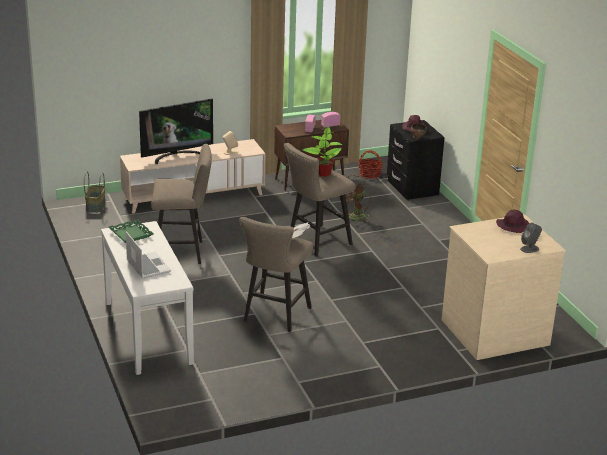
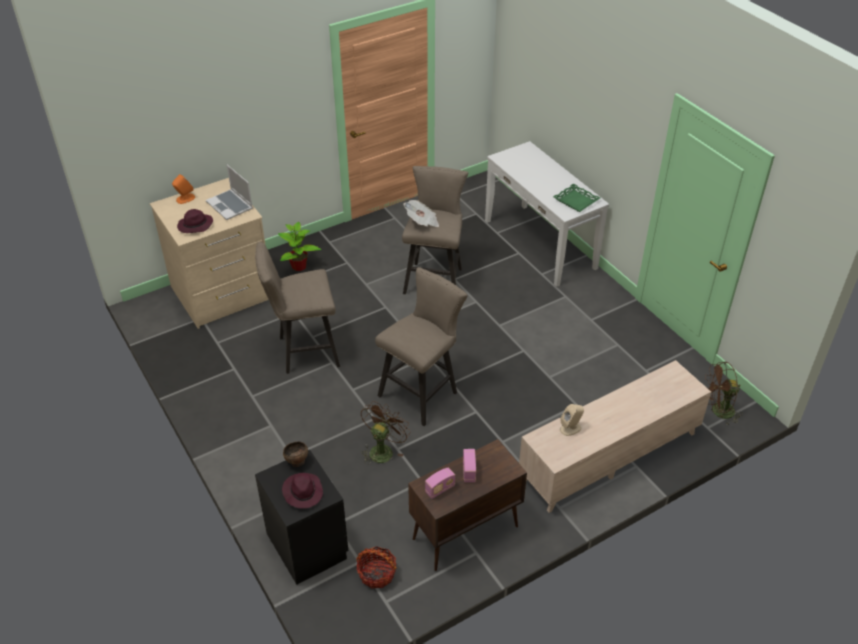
camera: 170 degrees right, 15 degrees up
(95, 206) = (718, 412): basket -> brown fan
(147, 266) = (537, 169): laptop -> laptop (230, 205)
(176, 156) = (638, 404): television -> none
(183, 252) = (564, 348): beige stool -> beige stool (304, 352)
(324, 173) = (416, 335): potted plant -> potted plant (299, 266)
(530, 249) = (185, 199): grey speaker -> orange speaker

